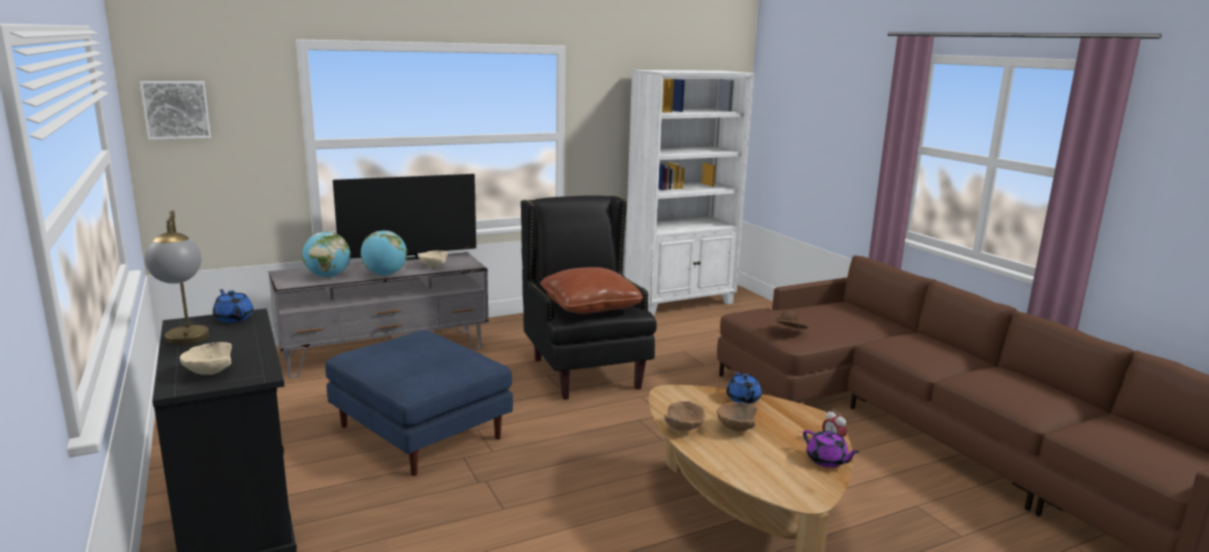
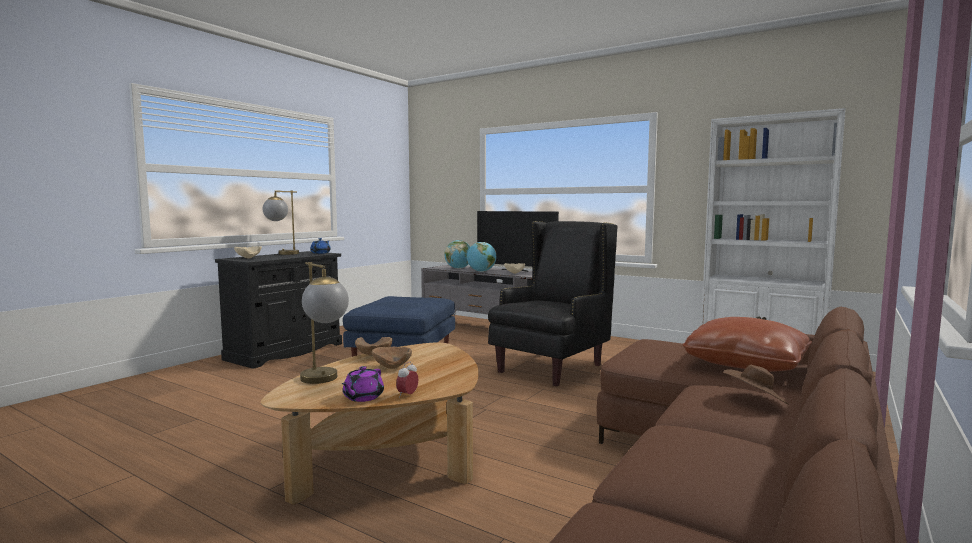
camera: 60 degrees right, 10 degrees down
(176, 109) = (427, 172): picture -> none
(590, 306) = (537, 304): brown pillow -> brown pillow (745, 364)
(743, 399) = (454, 363): blue teapot -> none
(760, 470) = (324, 381): none -> table lamp
(787, 333) = (638, 355): brown hat -> brown hat (755, 401)

